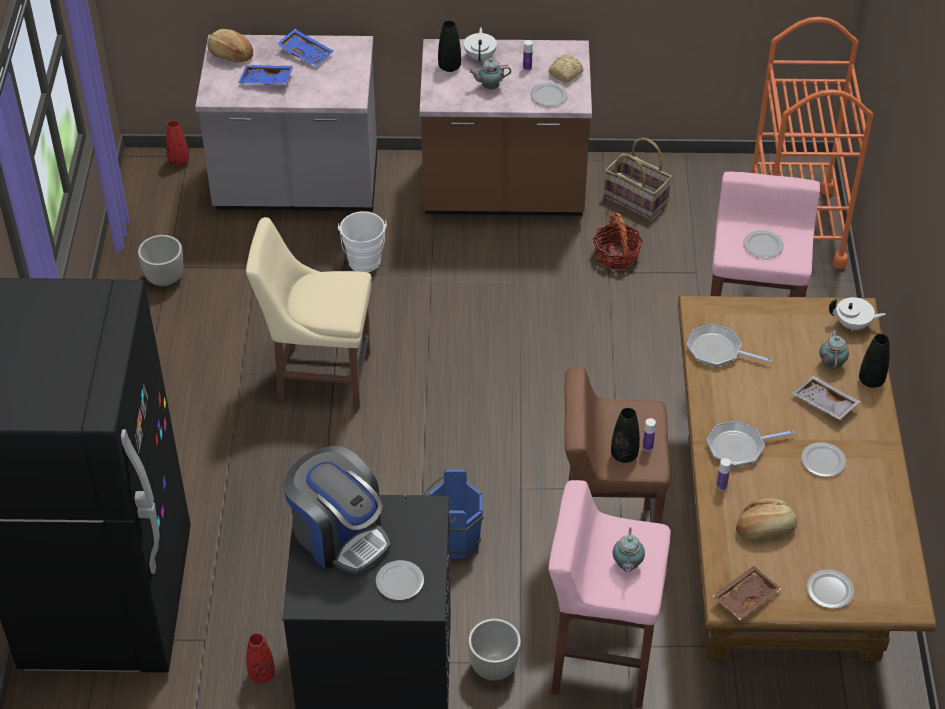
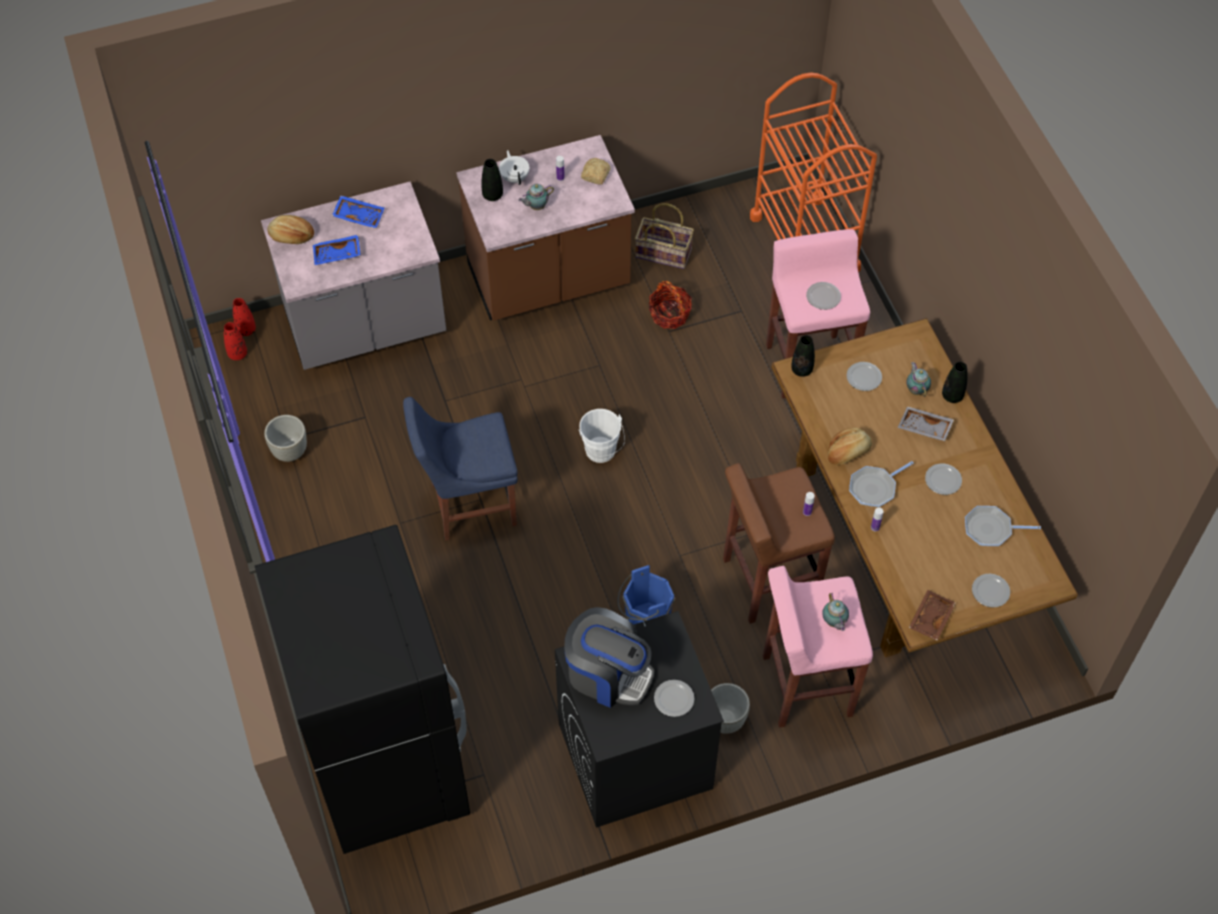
camera: 20 degrees left, 10 degrees up
(262, 674) = (544, 789): red vase -> red vase (237, 354)
(319, 376) = (468, 505): beige chair -> blue chair
(364, 264) = (459, 385): white bucket -> white bucket (601, 453)
(549, 96) = (591, 201): plate -> plate (864, 377)
(624, 455) = (792, 525): black vase -> black vase (801, 370)
(717, 350) = (823, 405): frying pan -> frying pan (990, 529)
(765, 529) = (922, 554): bread -> bread (848, 452)
(853, 325) = (919, 348): white teapot -> none

